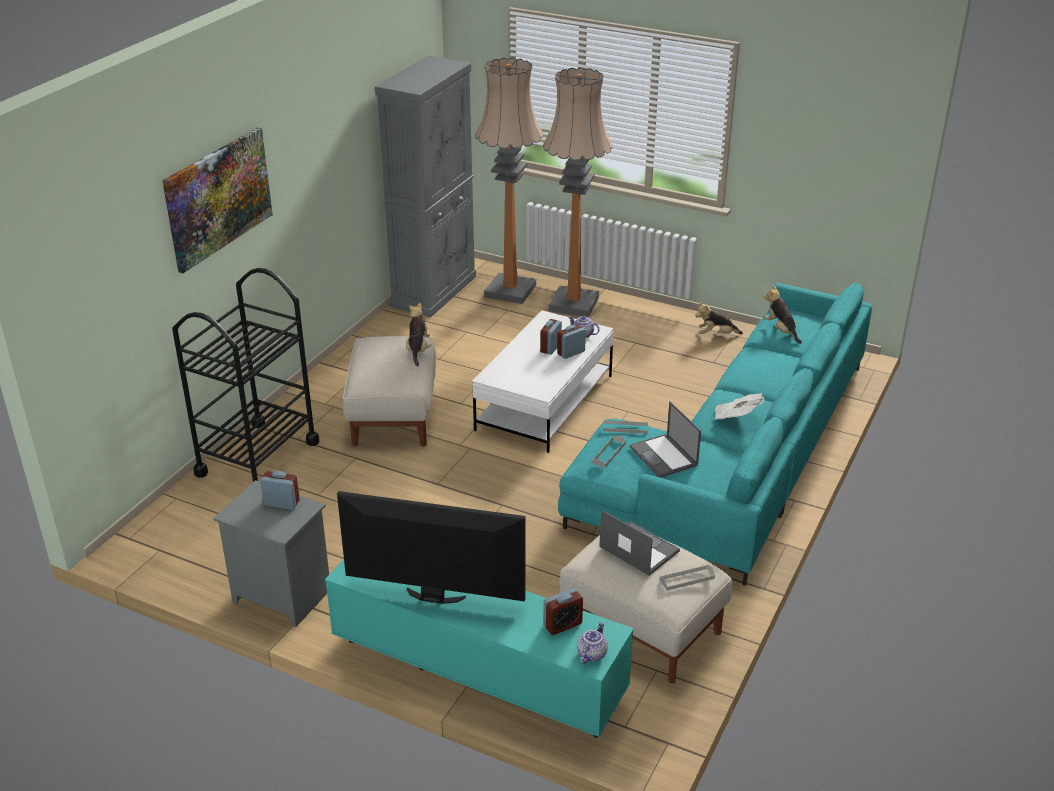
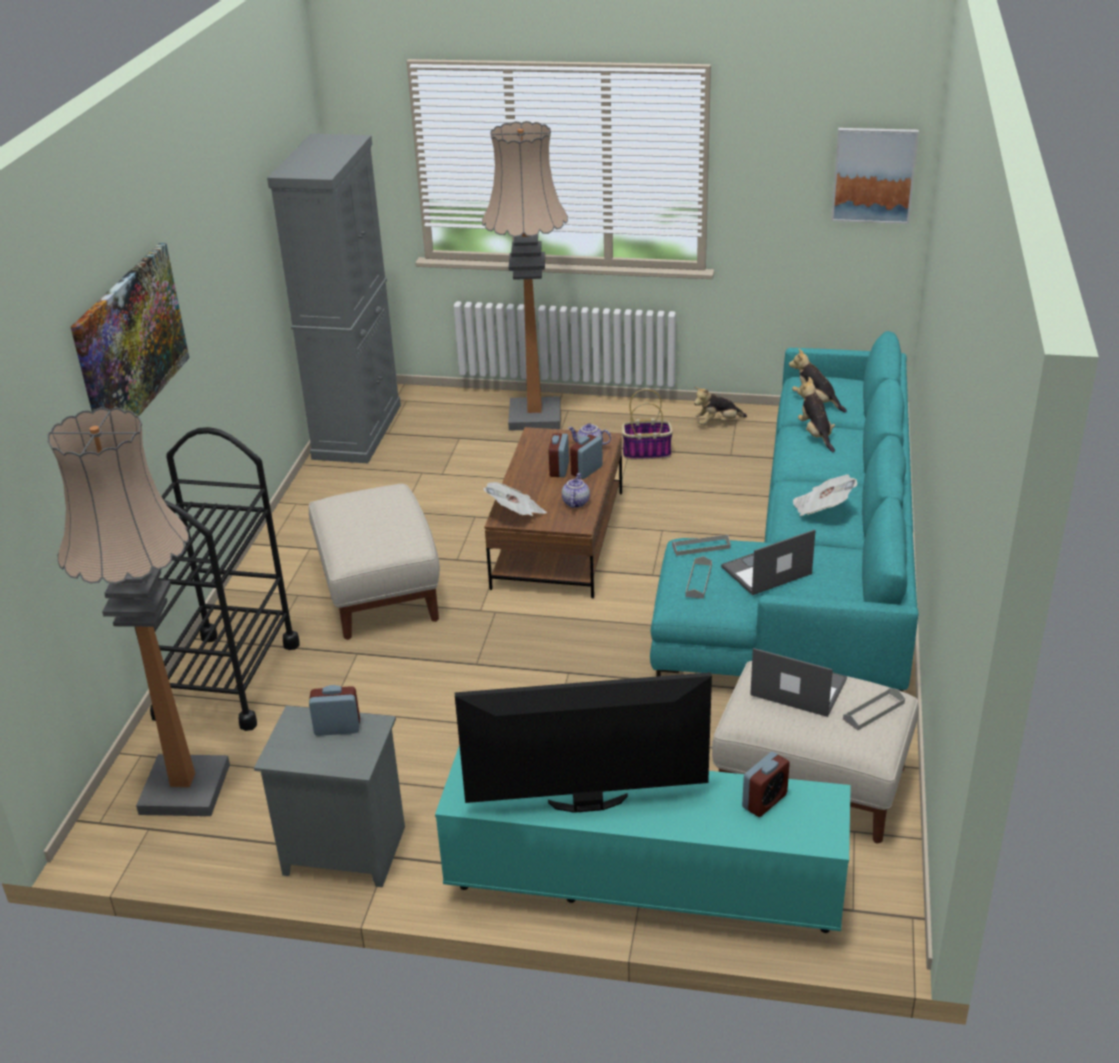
camera: 15 degrees left, 0 degrees up
(418, 350) = (400, 502): plush toy -> plush toy (815, 435)
(500, 375) = (516, 513): none -> newspaper
(510, 291) = (451, 415): floor lamp -> floor lamp (185, 789)
(545, 403) = (559, 539): white coffee table -> brown coffee table
(591, 654) = (818, 829): teapot -> teapot (575, 502)
(647, 348) = (647, 452): none -> basket
(664, 456) = (765, 571): laptop -> laptop turned 105 degrees clockwise
(864, 151) = (873, 175): none -> picture

